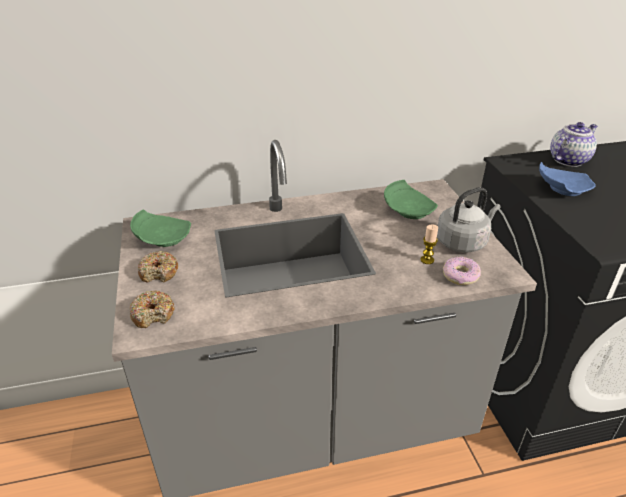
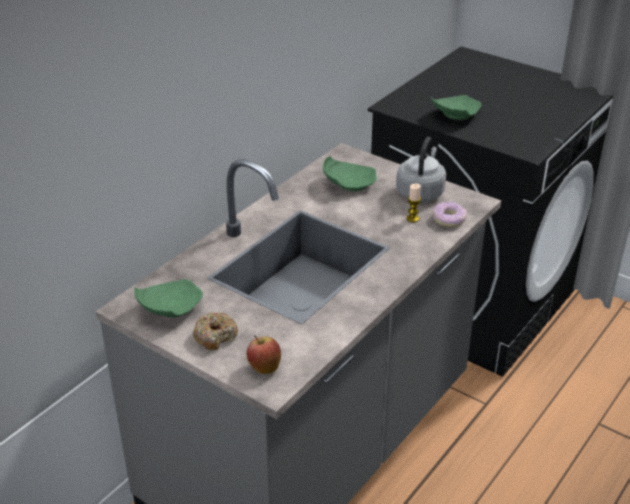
camera: 40 degrees left, 0 degrees up
(153, 314) = (264, 367): donut -> apple
(561, 189) = (454, 115): blue plate -> green plate
(568, 160) = (432, 86): teapot -> none

